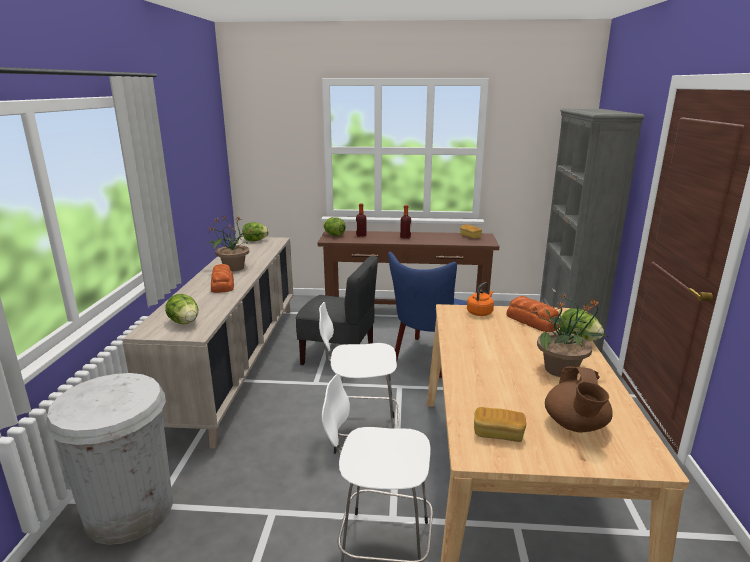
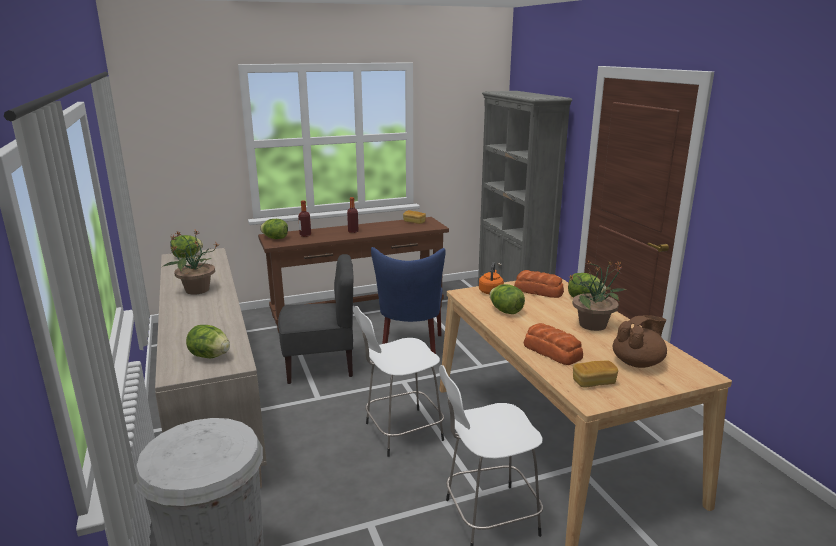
camera: 25 degrees left, 0 degrees up
(222, 284) = (206, 310): bread -> bread (552, 351)
(475, 335) = (506, 311): none -> lettuce
(575, 425) = (638, 363): brown teapot -> brown teapot turned 105 degrees counterclockwise

